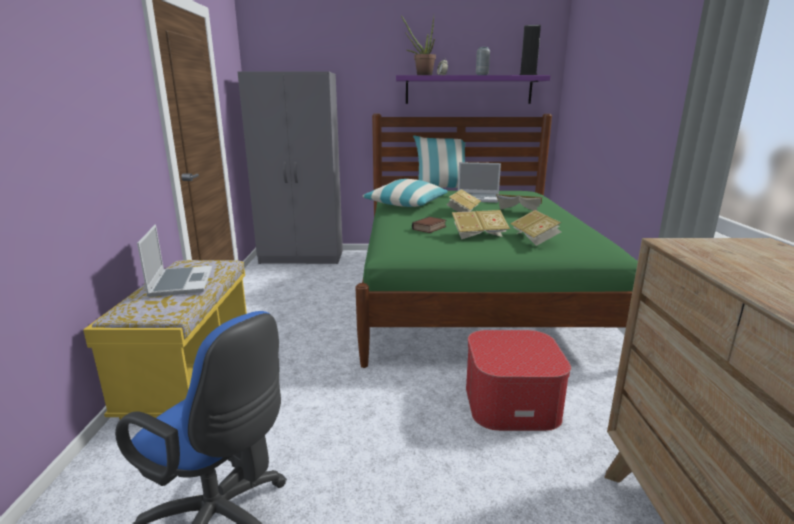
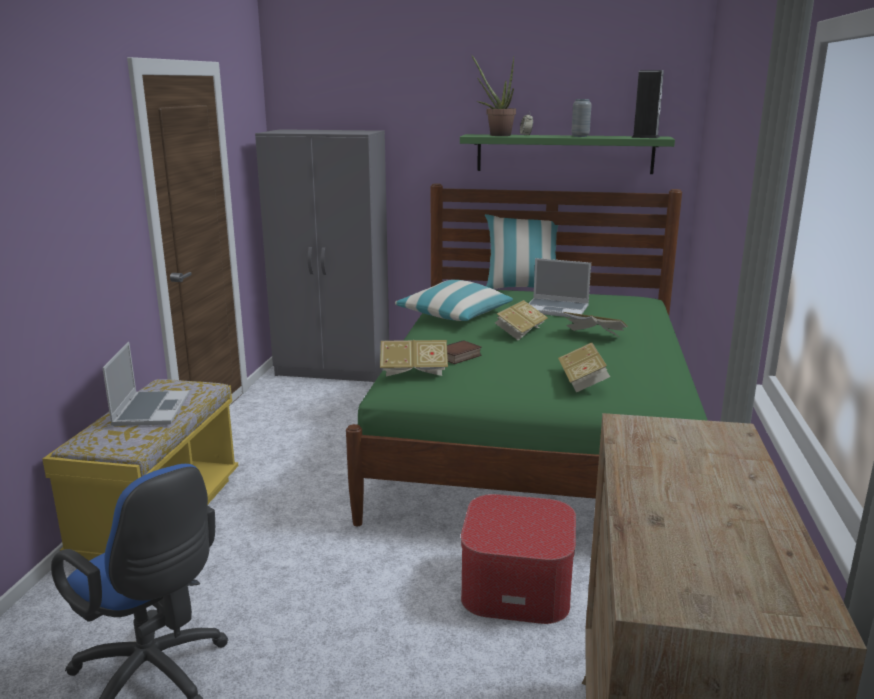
camera: 10 degrees right, 0 degrees up
(468, 90) = (564, 154): purple shelf -> green shelf
(478, 235) = (514, 371): book -> book (414, 372)

